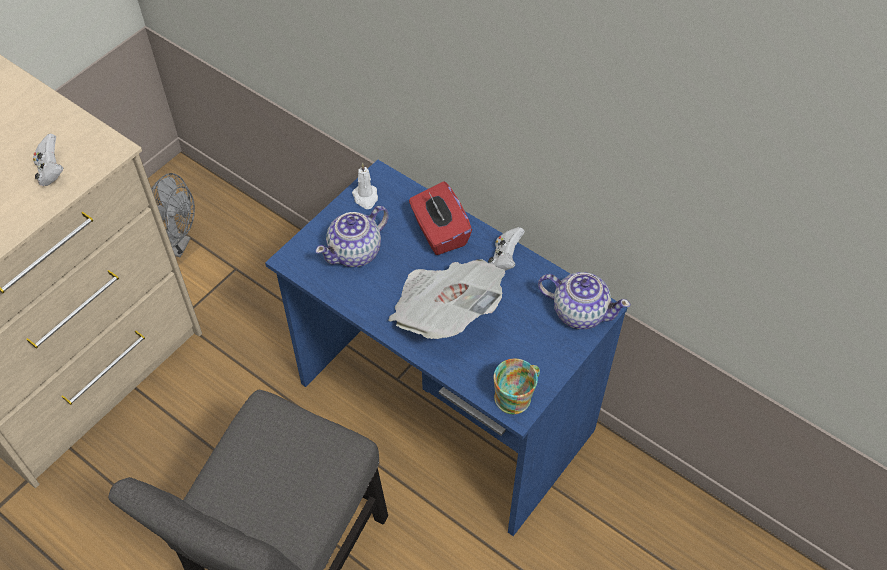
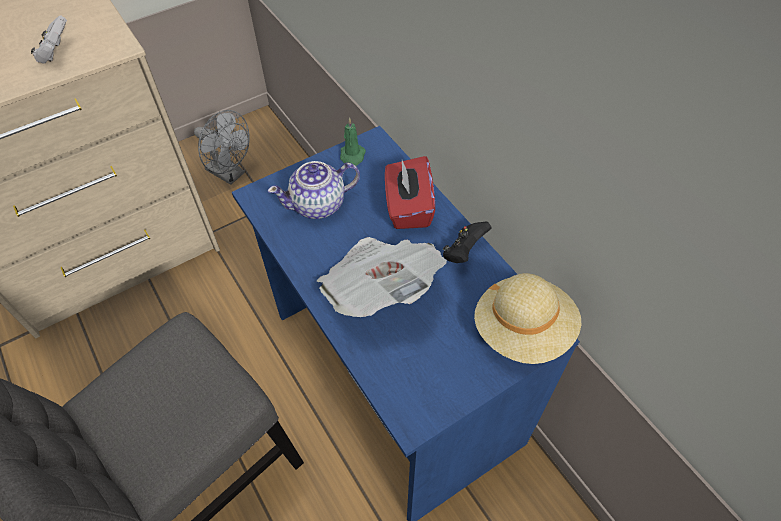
camera: 20 degrees right, 0 degrees up
(366, 197) = (352, 157): white candle -> green candle
(505, 259) = (464, 251): white game controller -> black game controller
(517, 396) = (418, 404): mug -> none
(579, 311) = (523, 330): teapot -> beige hat

